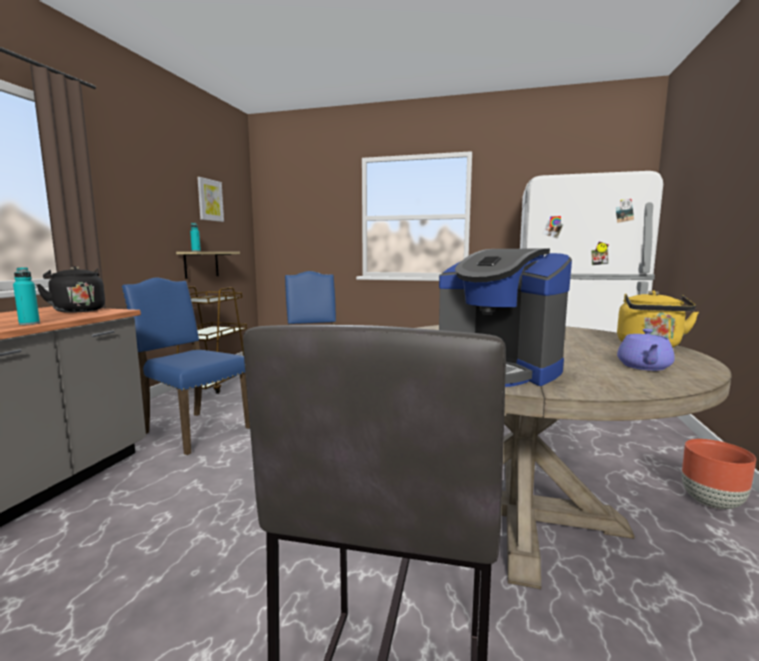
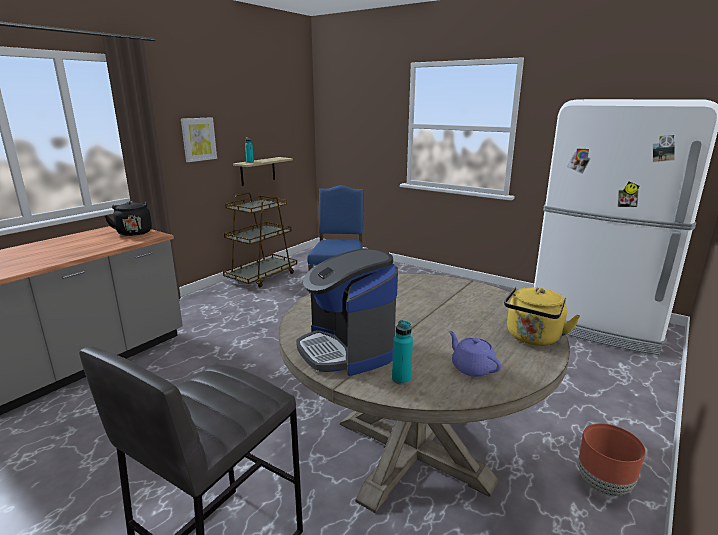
camera: 20 degrees right, 10 degrees up
(29, 323) = (92, 251): turquoise bottle -> turquoise bottle (401, 379)
(193, 430) = (224, 322): blue chair -> none
(210, 200) = (267, 111): picture -> picture (198, 139)
(644, 367) = (472, 368): purple teapot -> purple teapot turned 105 degrees clockwise

